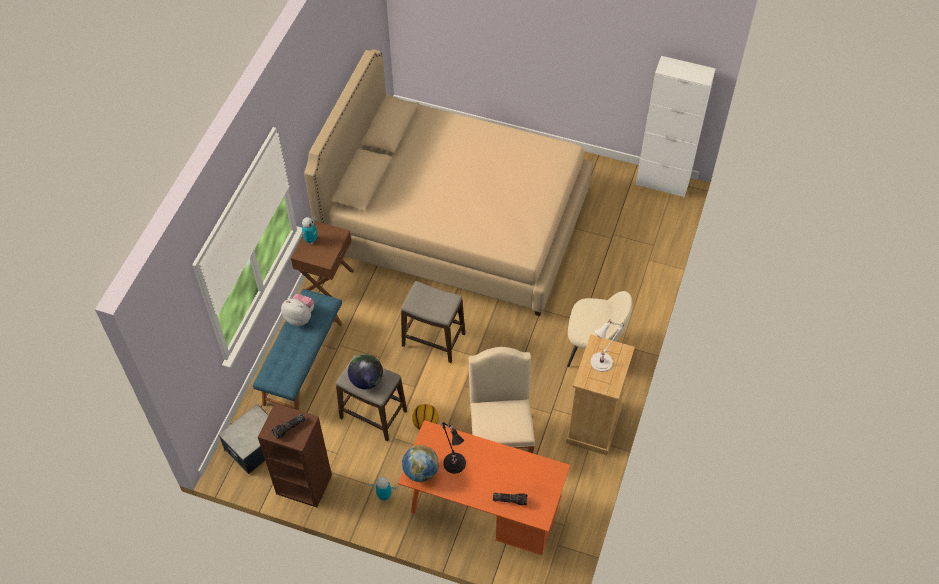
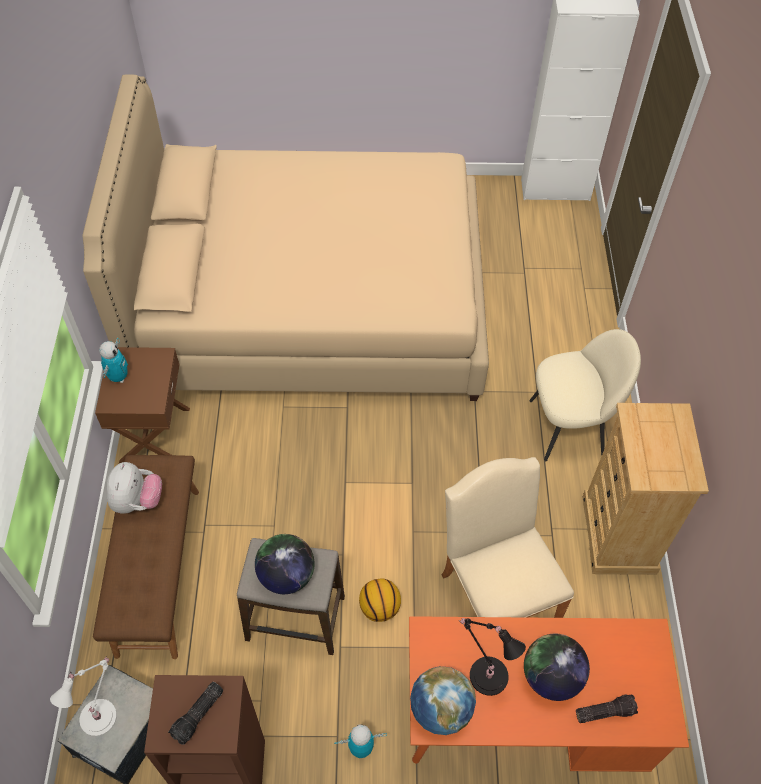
camera: 20 degrees left, 0 degrees up
(300, 317) = (137, 501): plush toy -> plush toy turned 90 degrees clockwise
(302, 363) = (157, 569): blue bench -> brown bench
(433, 340) = (343, 477): stool -> none
(488, 474) = (551, 677): none -> globe
(603, 361) = (656, 438): white table lamp -> white table lamp (100, 714)

